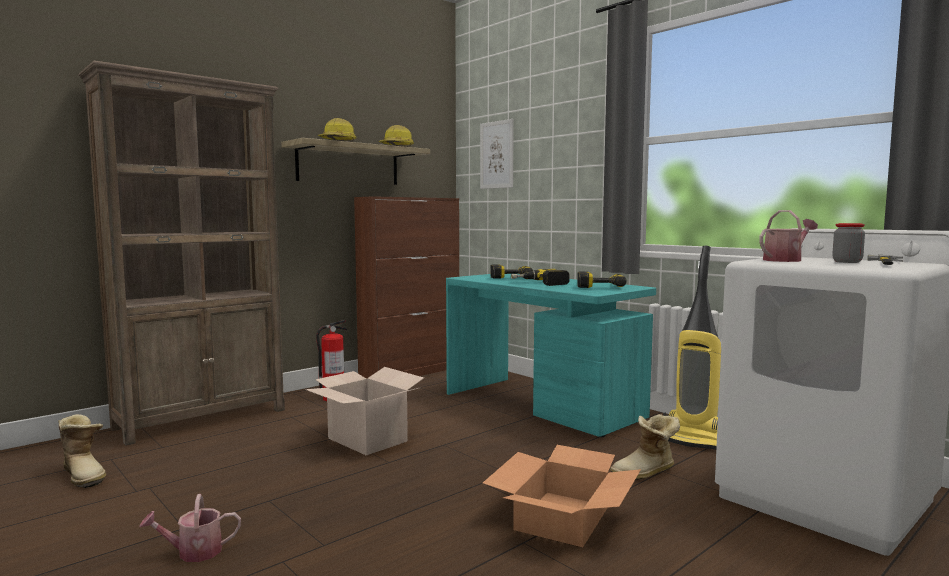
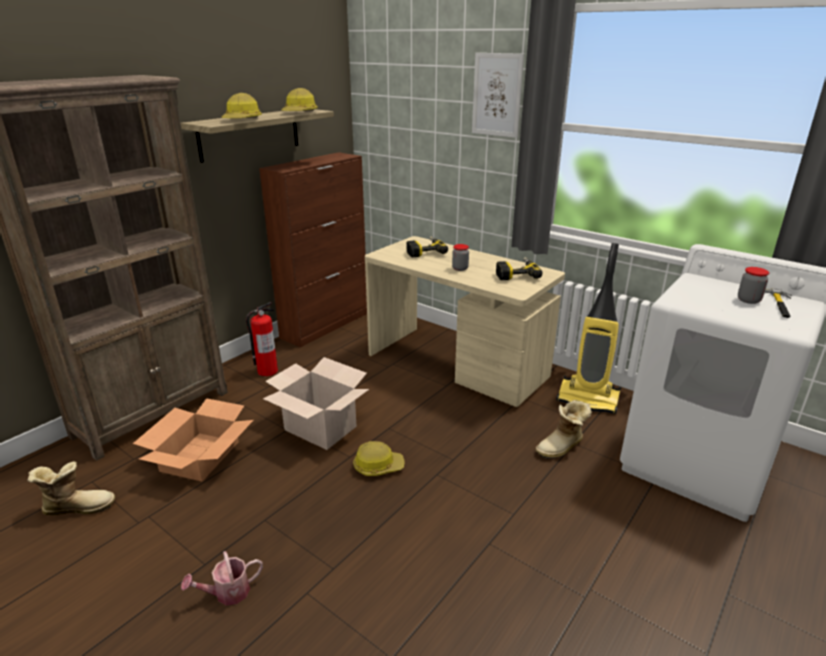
camera: 10 degrees left, 20 degrees up
(85, 475) = (78, 506): boot -> boot turned 45 degrees counterclockwise
(417, 471) = (378, 466): none -> hard hat
(497, 155) = (399, 110): picture -> picture (497, 95)
(540, 283) = (460, 268): power drill -> jar
(542, 406) = (457, 365): turquoise desk -> beige desk
(562, 518) = (511, 510): cardboard box -> cardboard box (200, 456)
(785, 260) = (698, 295): watering can -> none

